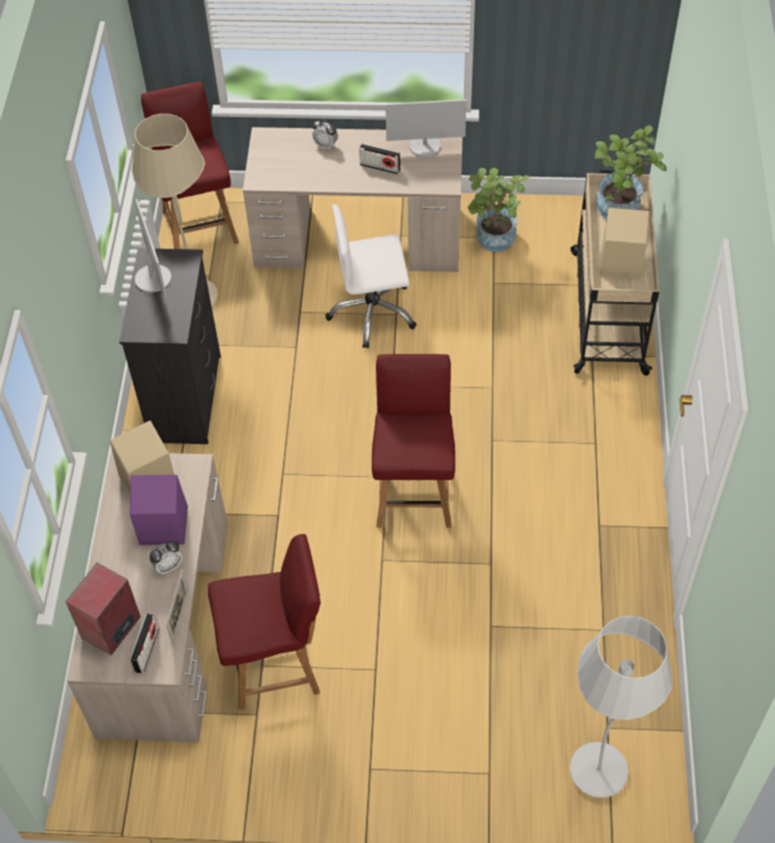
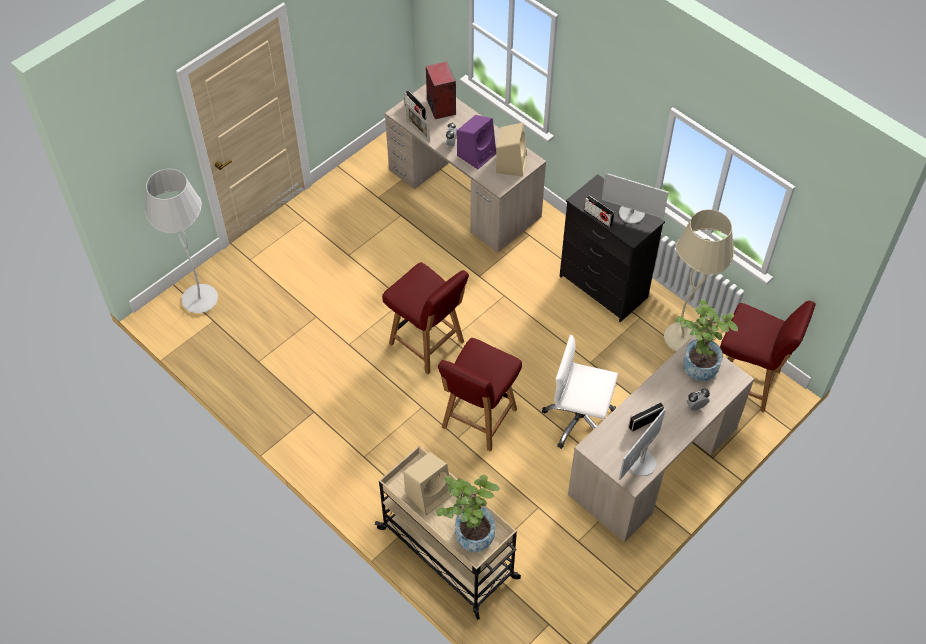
camera: 130 degrees right, 0 degrees up
(186, 301) = (598, 217): none -> radio
(276, 665) = (394, 220): red chair -> red chair (478, 419)
(372, 312) = (579, 421): white office chair -> white office chair turned 105 degrees counterclockwise
(493, 242) = (574, 537): potted plant -> potted plant (698, 362)

